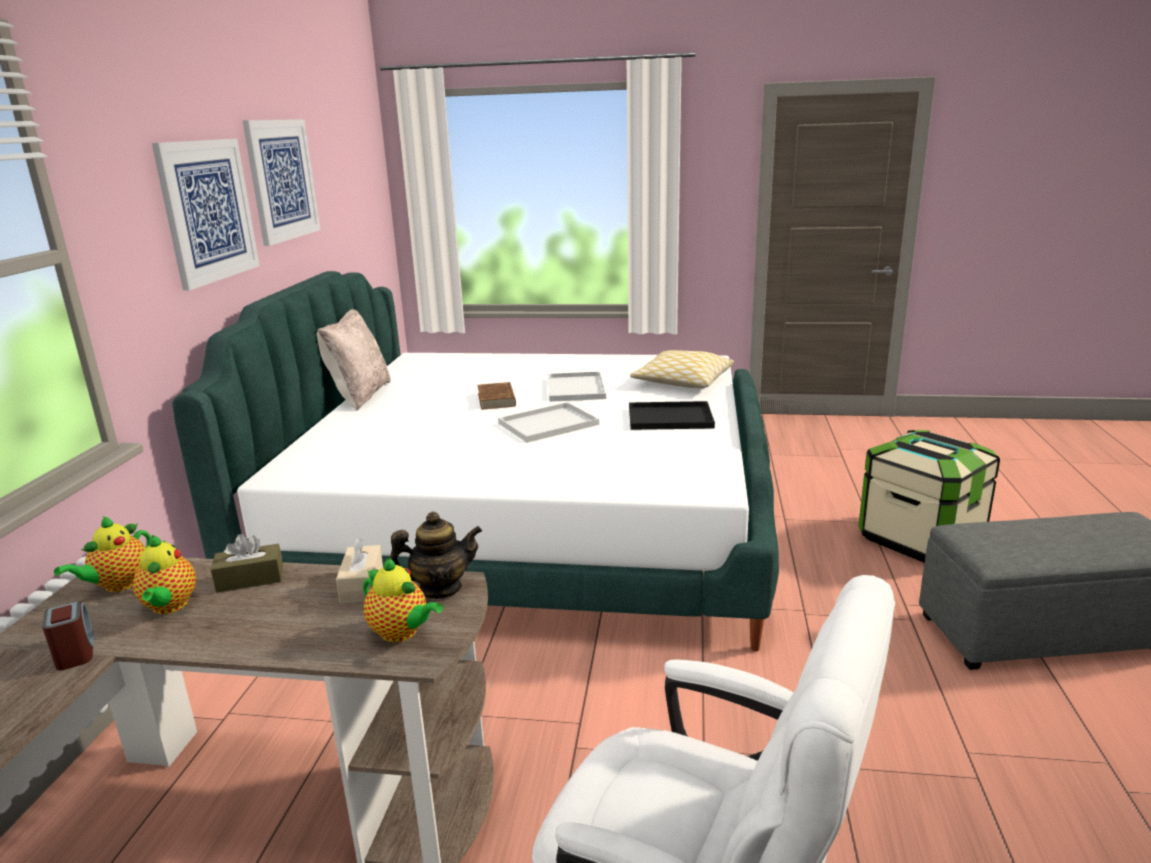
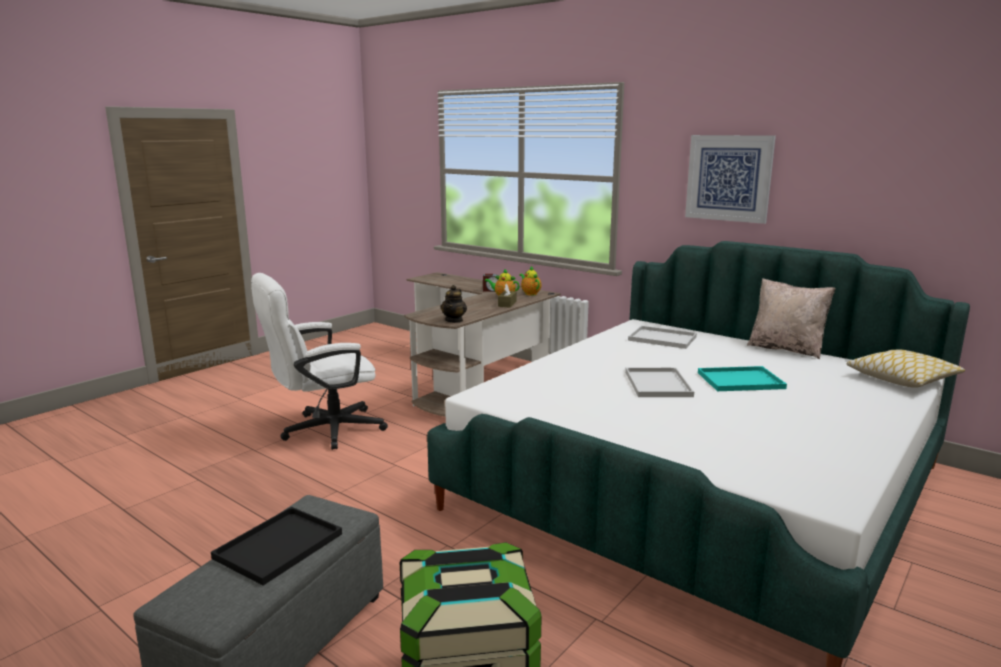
camera: 120 degrees right, 5 degrees down
(282, 180) = (838, 170): picture -> none
(362, 585) = (476, 313): beige tissue box -> none
(402, 633) = (435, 314): teapot -> none
(497, 399) = (739, 381): brown book -> turquoise tray
(577, 388) = (749, 411): white tray -> white tray (661, 338)
(668, 418) = (626, 421): black tray -> black tray (279, 544)
(682, 381) = (737, 459): pillow -> pillow (902, 379)

